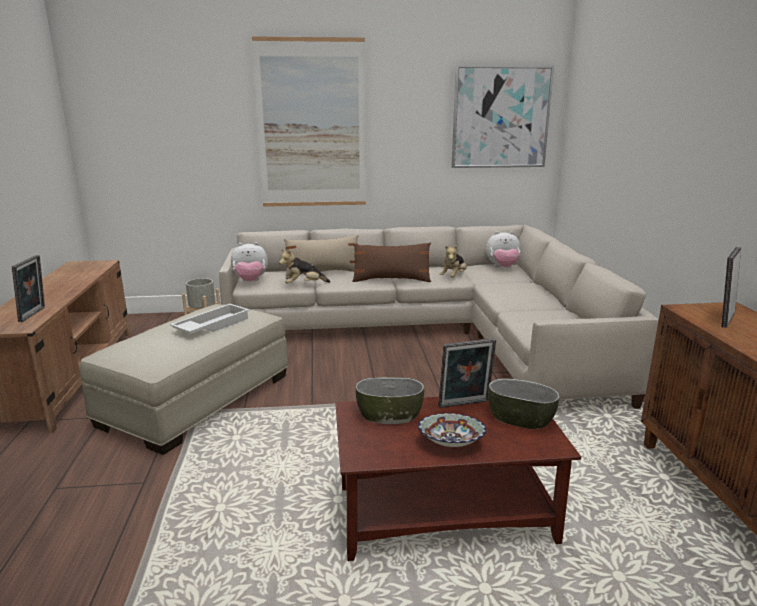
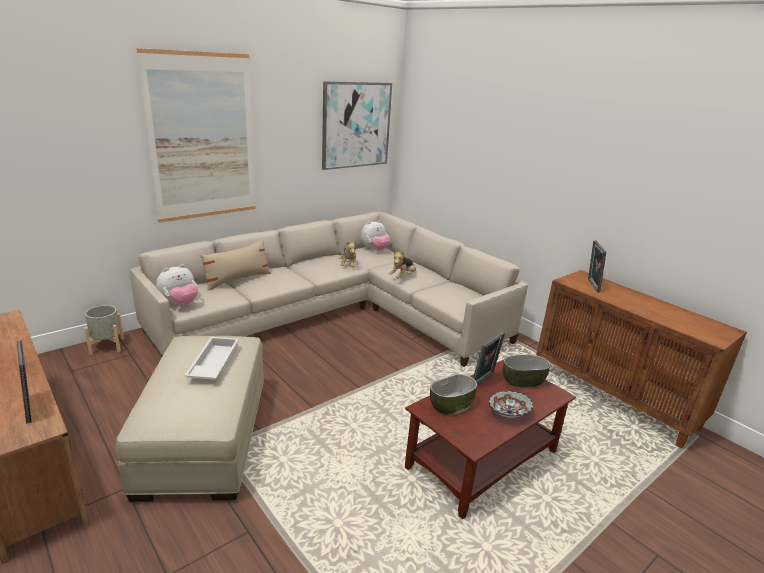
camera: 35 degrees left, 5 degrees up
(304, 285) = (236, 297): plush toy -> plush toy (402, 277)
(391, 280) = (305, 277): brown pillow -> none

